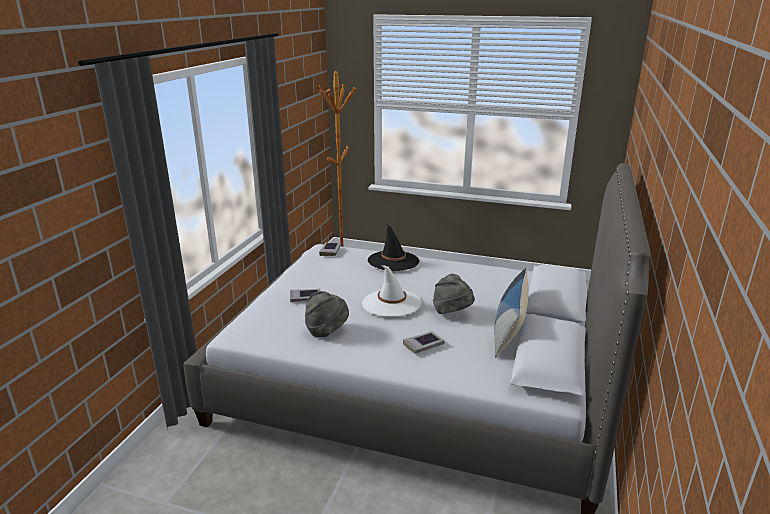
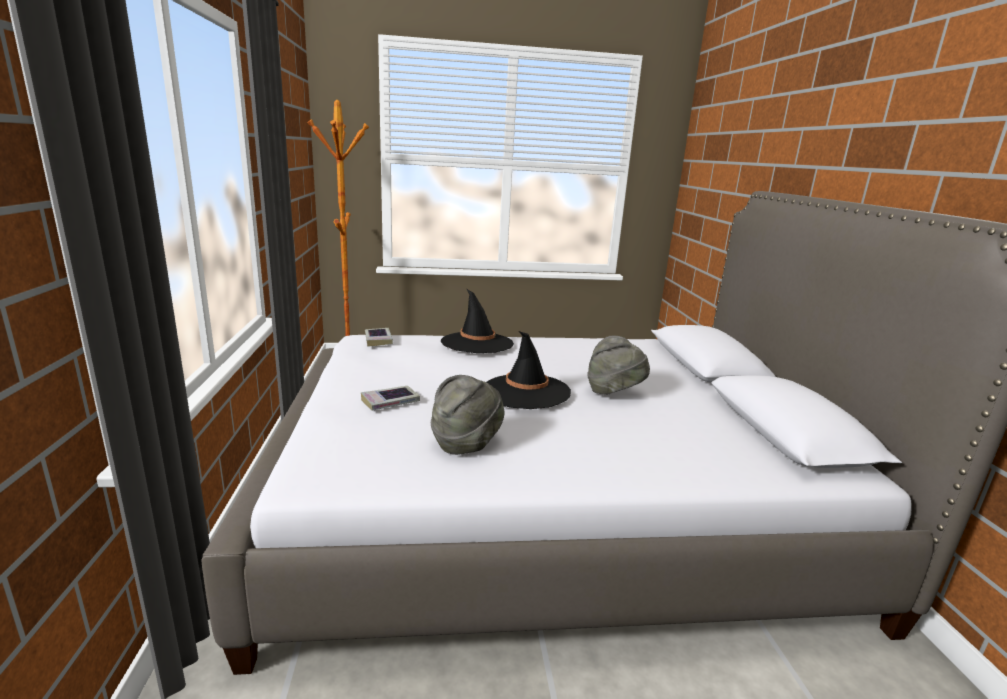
camera: 25 degrees left, 5 degrees down
(391, 303) = (525, 392): white hat -> black hat
(423, 345) = (625, 438): book -> none
(509, 331) = (703, 403): pillow -> none

